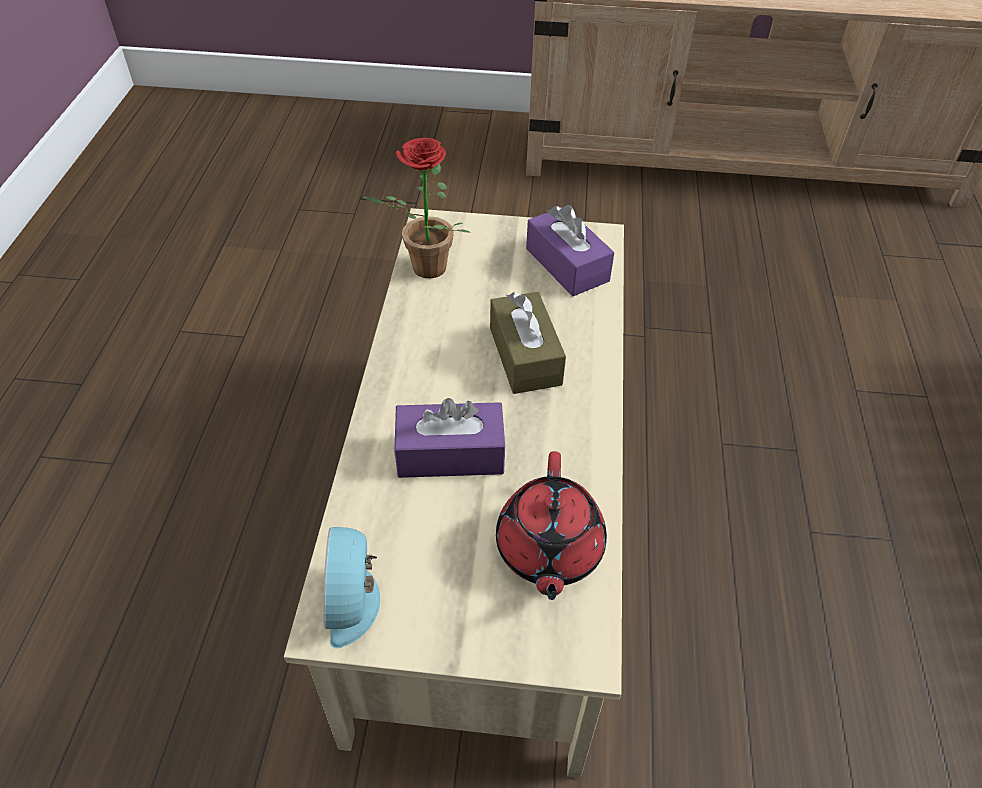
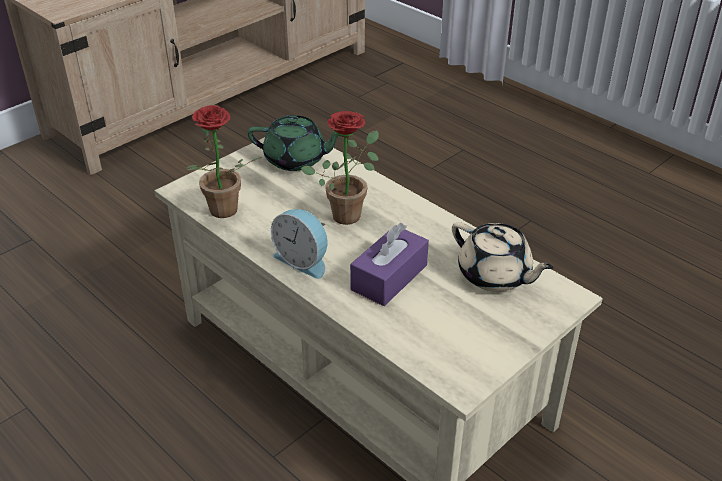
camera: 50 degrees left, 10 degrees down
(355, 601) = (456, 366): alarm clock -> alarm clock (303, 260)
(525, 356) = (348, 212): brown tissue box -> potted plant
(548, 550) = (495, 276): red teapot -> beige teapot
(567, 265) = (296, 160): purple tissue box -> green teapot

